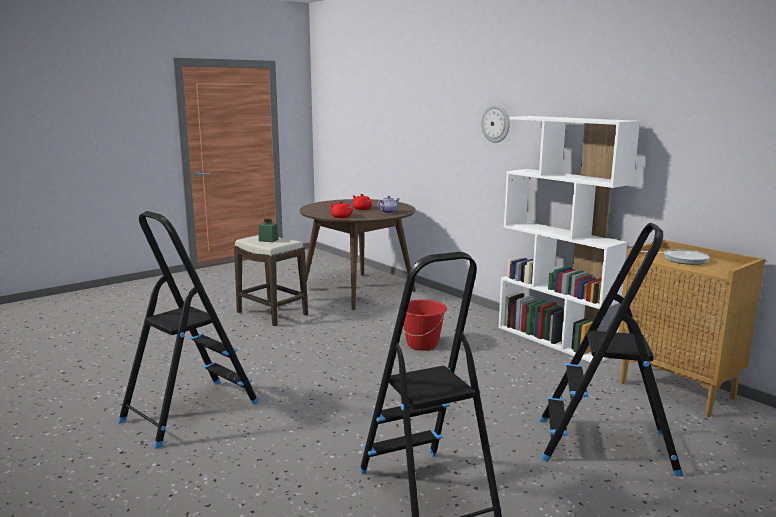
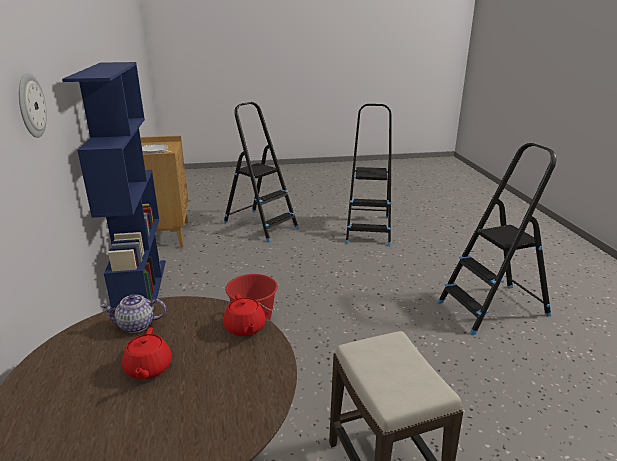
camera: 150 degrees left, 10 degrees up
(268, 240) = (394, 370): green jar -> none
(554, 340) = (142, 290): white bookcase -> blue bookcase

